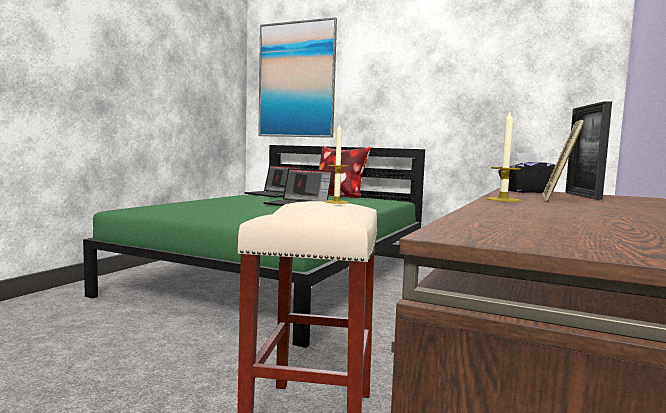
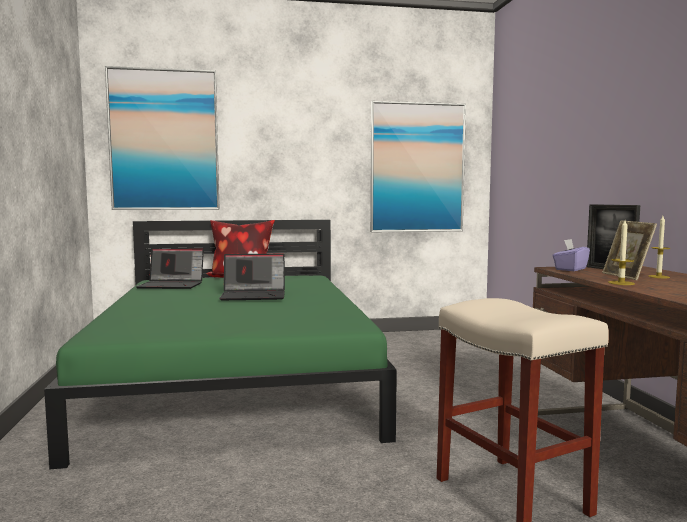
camera: 35 degrees left, 0 degrees up
(336, 202) = (493, 298): candle -> candle (658, 277)
(525, 96) = (417, 168): none -> picture
(526, 191) = (570, 269): black tissue box -> purple tissue box

